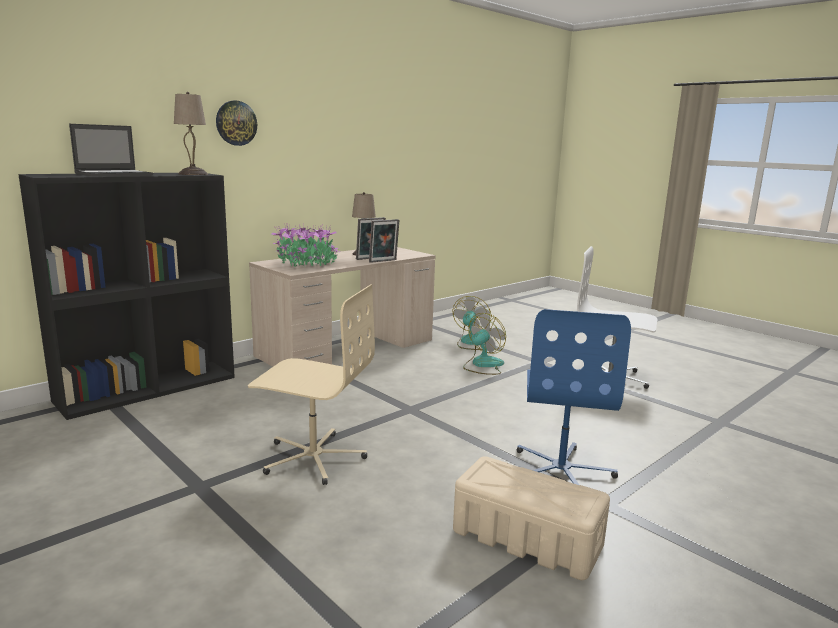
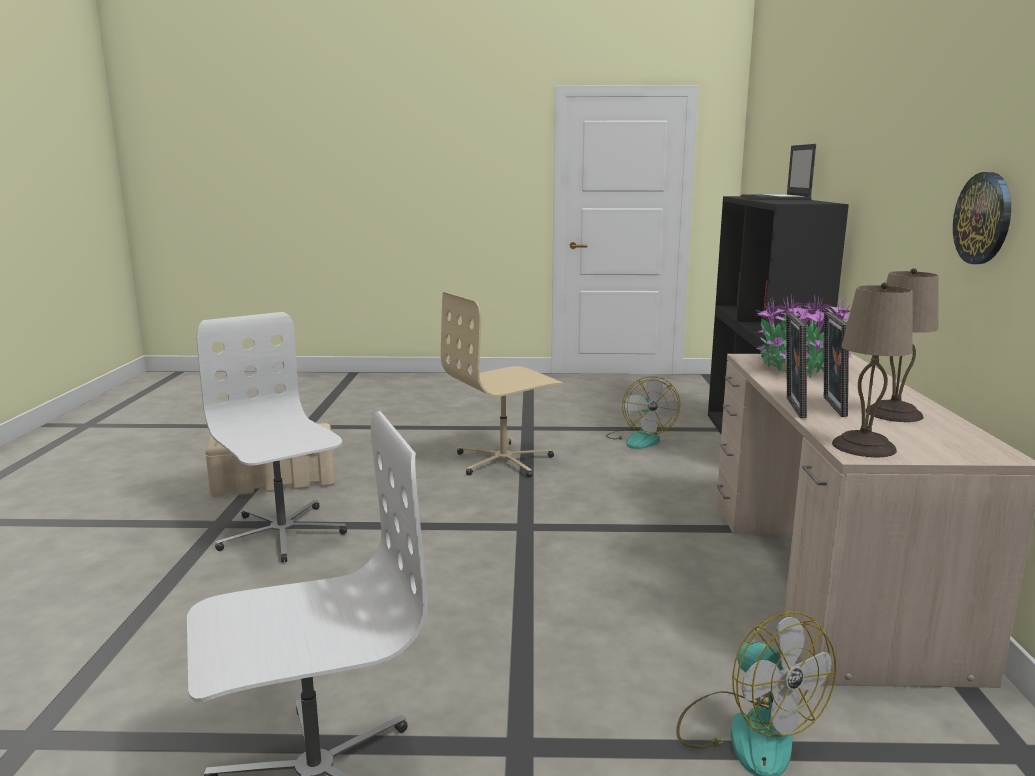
camera: 135 degrees right, 0 degrees up
(192, 174) = (793, 202): beige table lamp -> beige table lamp (863, 446)
(236, 123) = (889, 127): wall clock -> wall clock (983, 218)
(483, 365) = (592, 658): fan -> fan (640, 439)
(561, 471) = (281, 534): blue office chair -> white office chair

